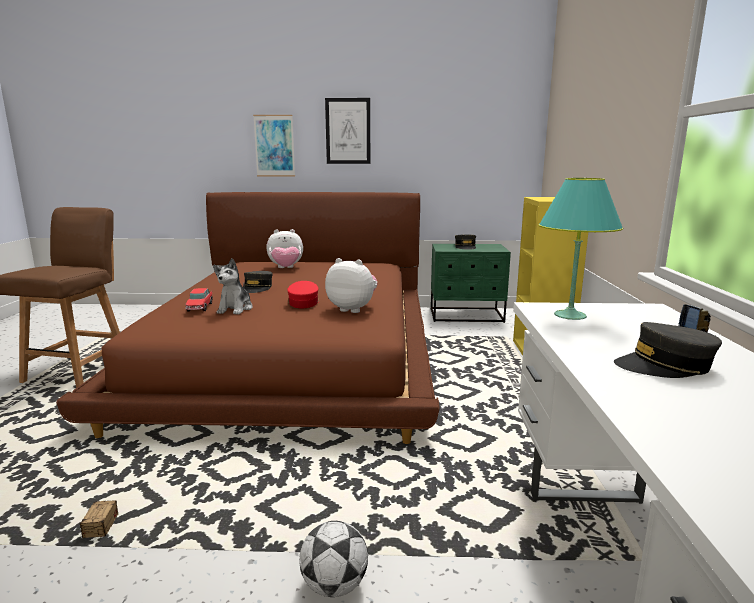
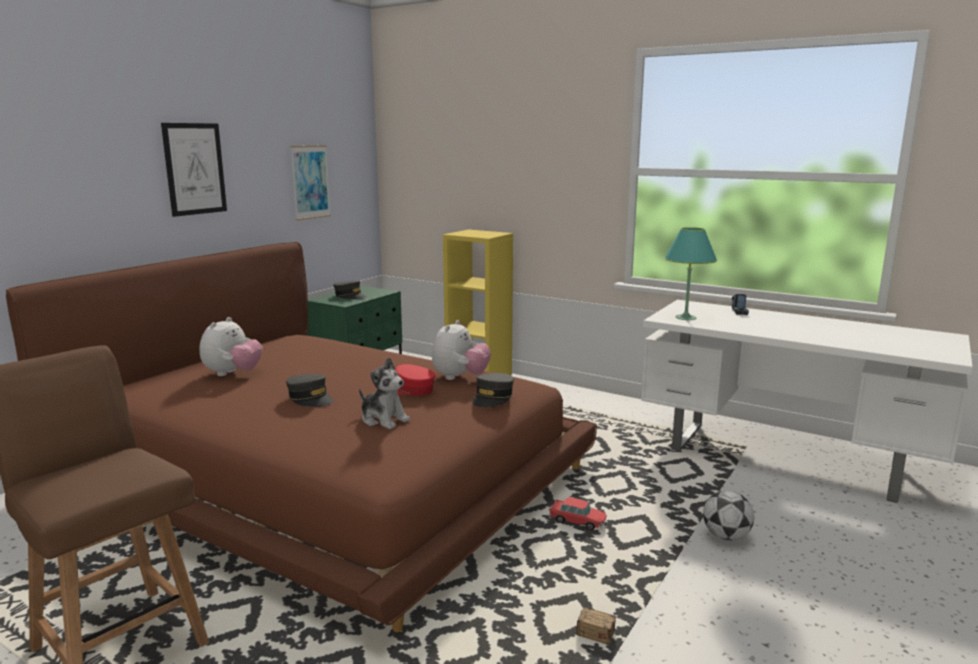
camera: 60 degrees left, 0 degrees up
(200, 307) = (347, 434): toy car -> toy car (577, 521)
(274, 146) = (93, 197): picture -> picture (310, 182)
(353, 309) = (460, 377): plush toy -> plush toy turned 150 degrees clockwise
(665, 366) = (779, 325): grey cap -> grey cap (492, 398)

